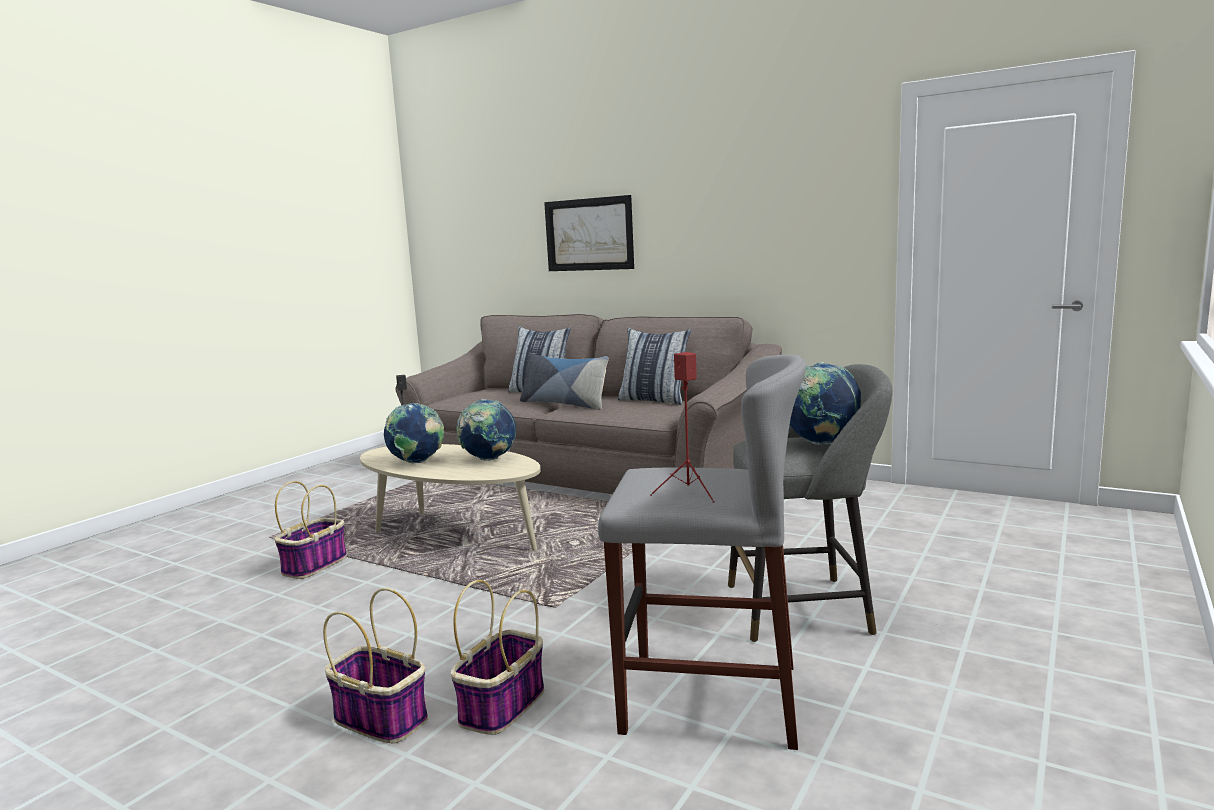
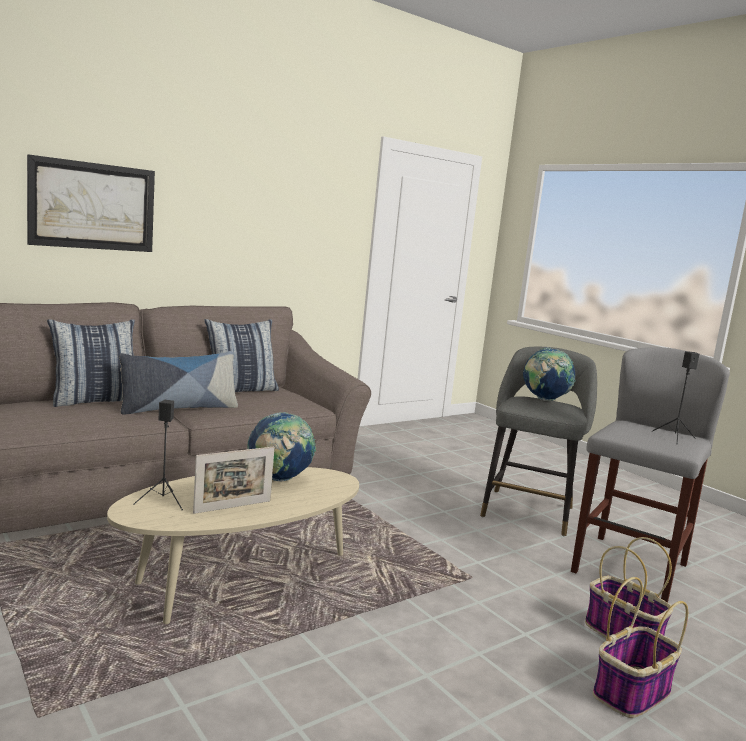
camera: 70 degrees left, 0 degrees up
(315, 565) = (223, 686): basket -> none
(417, 463) = (233, 507): globe -> picture frame
(687, 493) = (674, 438): red speaker -> black speaker

